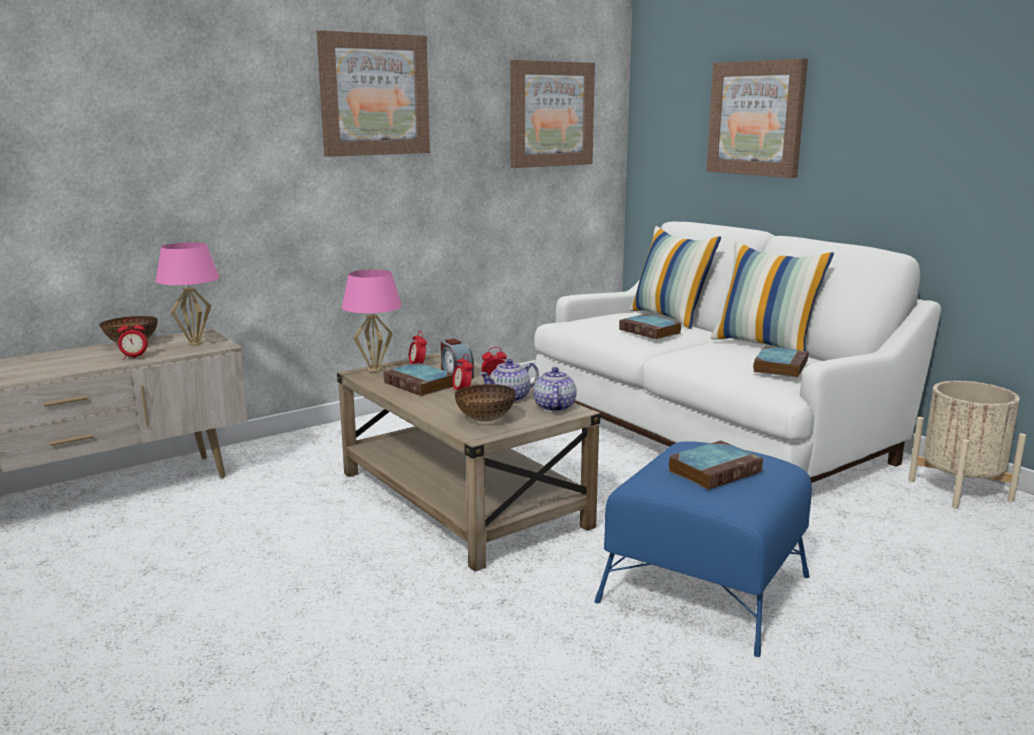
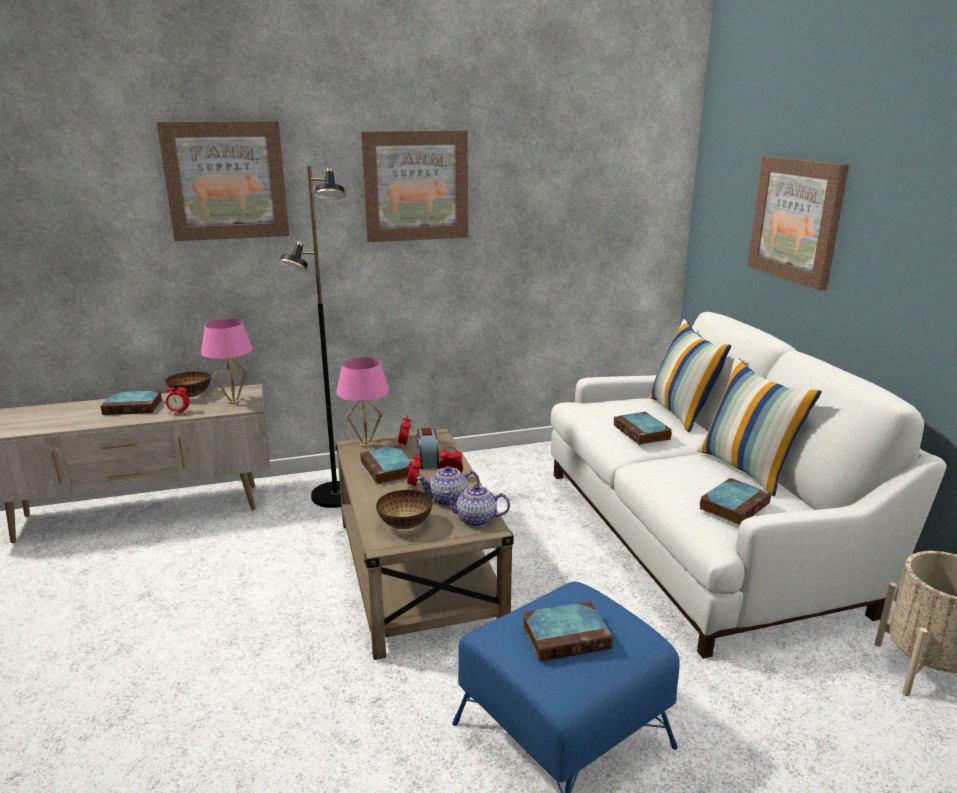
camera: 20 degrees right, 5 degrees up
(67, 359) = (134, 407): none -> book
(314, 453) = (335, 496): none -> black floor lamp
(550, 114) = (601, 197): picture -> picture (226, 180)
(554, 407) = (477, 520): teapot -> teapot turned 105 degrees counterclockwise

